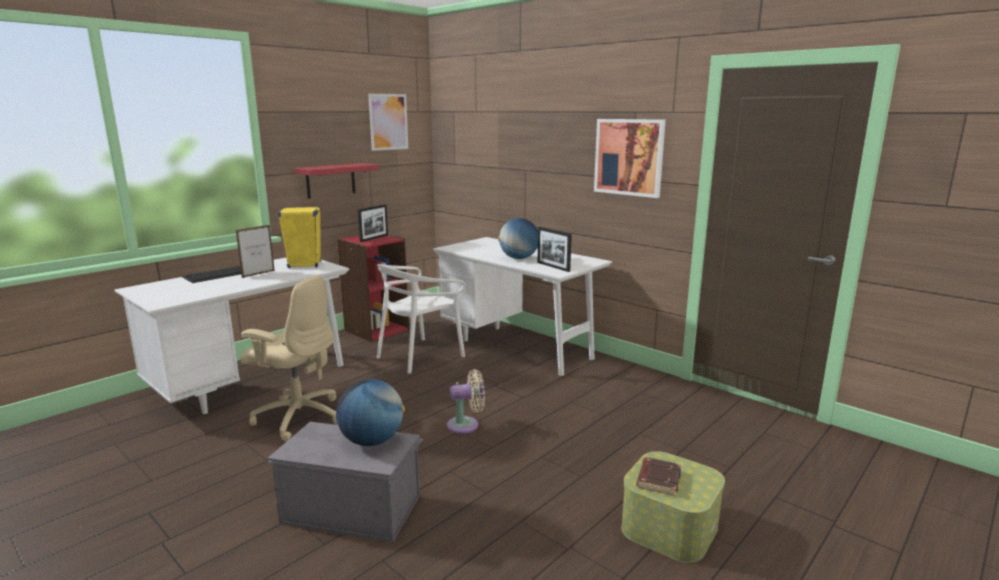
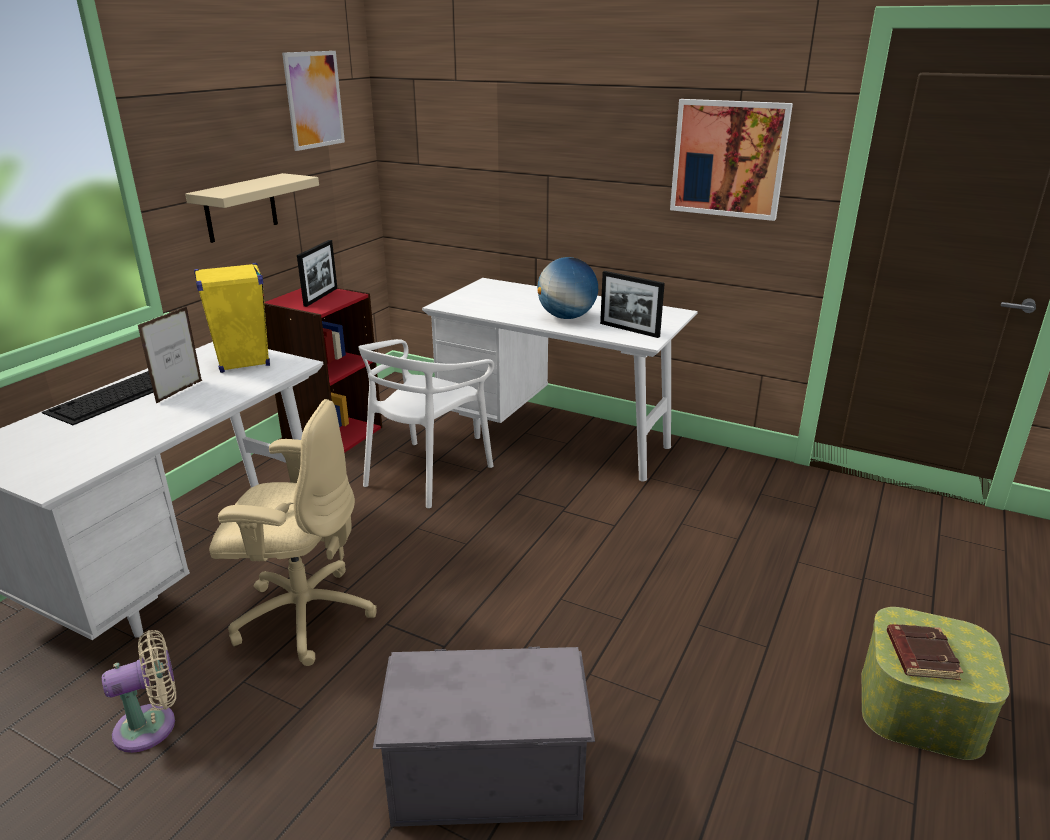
camera: 15 degrees left, 10 degrees up
(330, 180) = (241, 208): red shelf -> beige shelf
(372, 441) = (518, 675): globe -> none
(466, 425) = (565, 587): beige fan -> beige fan (152, 726)

